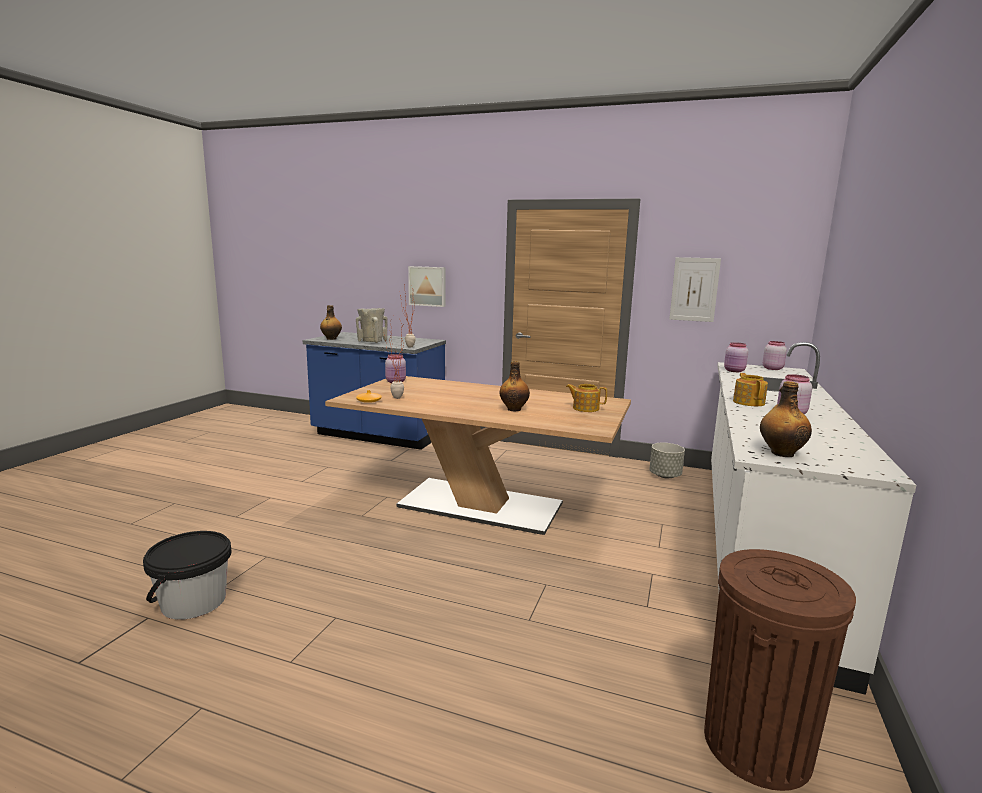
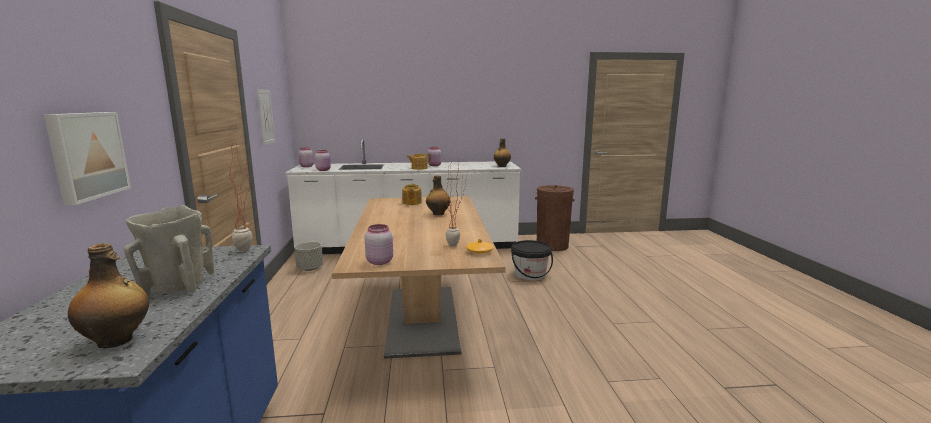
camera: 115 degrees left, 0 degrees up
(193, 602) = (687, 379): black bucket -> black bucket (530, 275)

